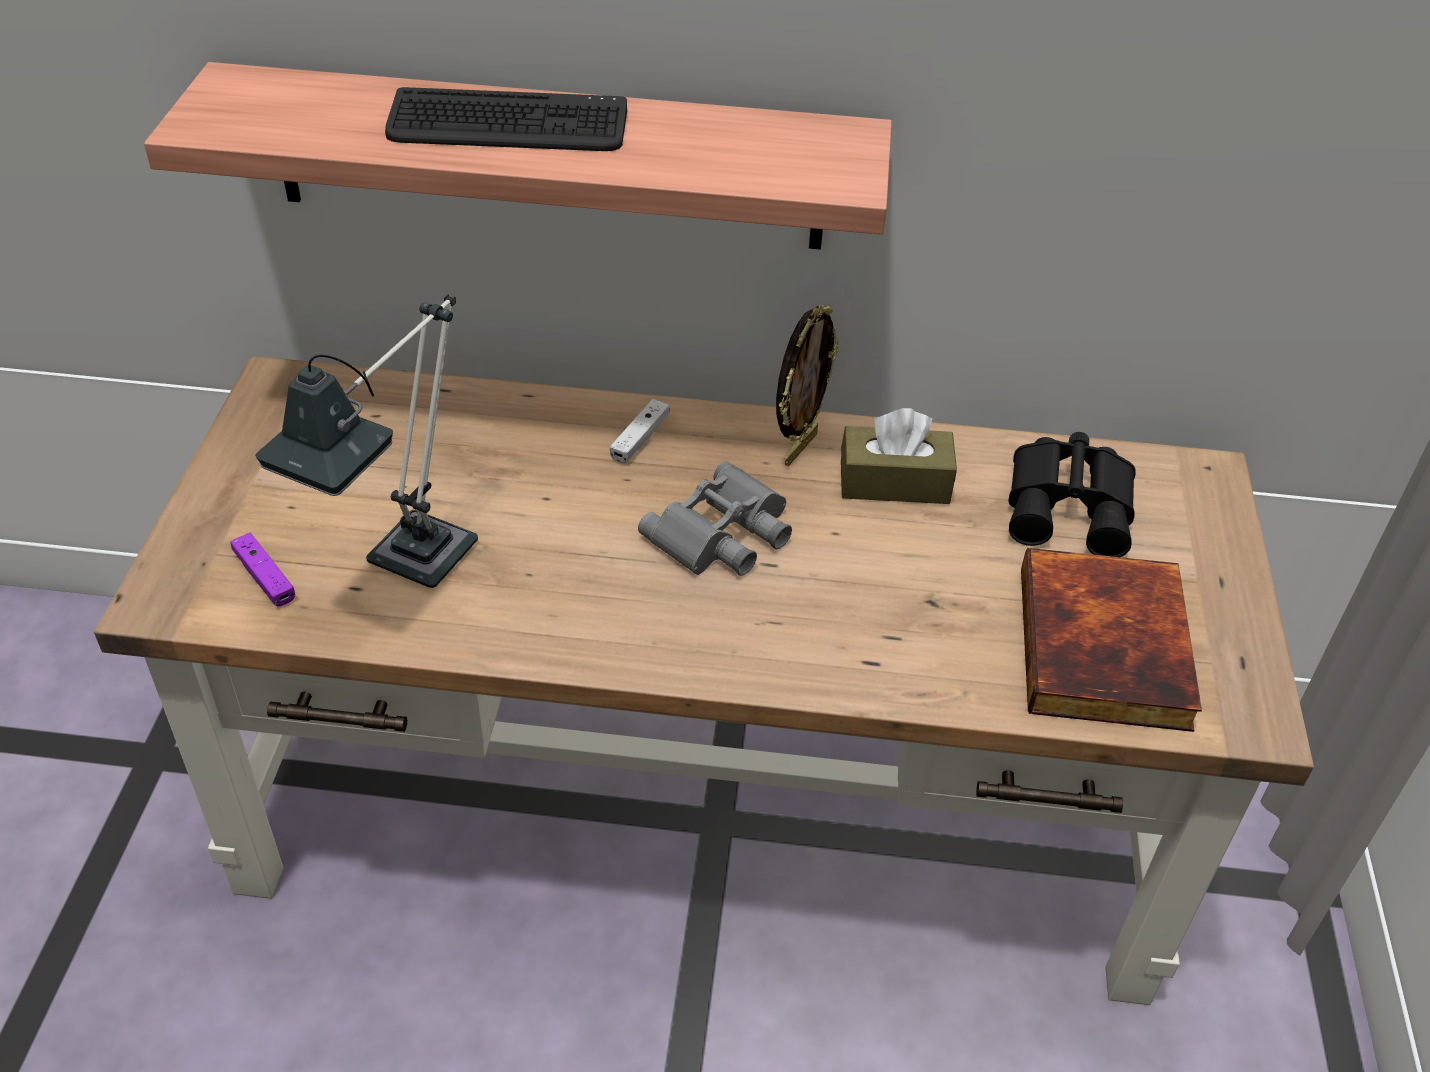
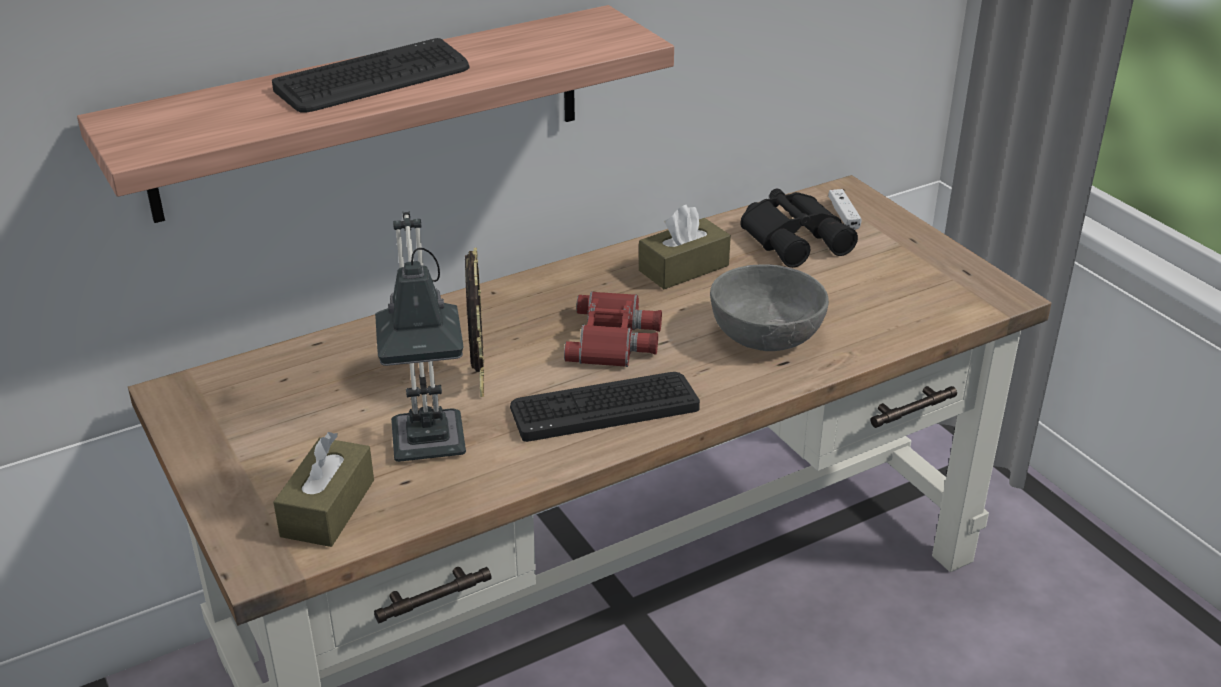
camera: 35 degrees left, 10 degrees down
(265, 577) = (328, 508): purple game controller -> brown tissue box
(622, 609) = (604, 406): none -> keyboard
(640, 438) = (495, 312): white game controller -> white game controller (843, 215)
(723, 534) = (615, 339): grey binoculars -> red binoculars
(798, 447) = (604, 275): picture frame -> picture frame (479, 381)
(895, 612) = (766, 332): none -> grey bowl
(1108, 648) = (896, 296): book -> none

